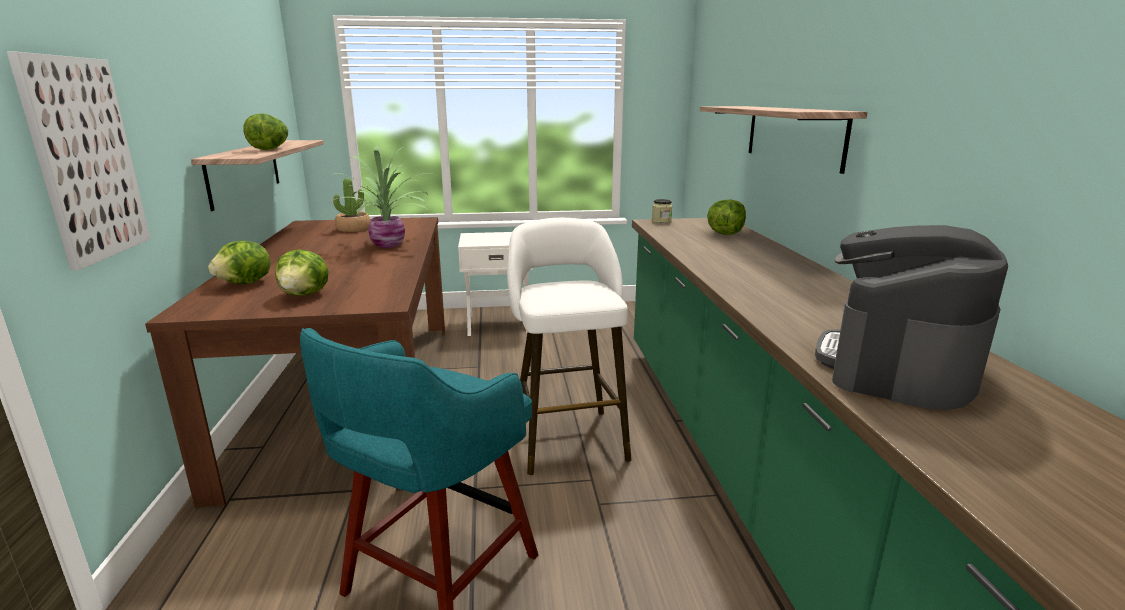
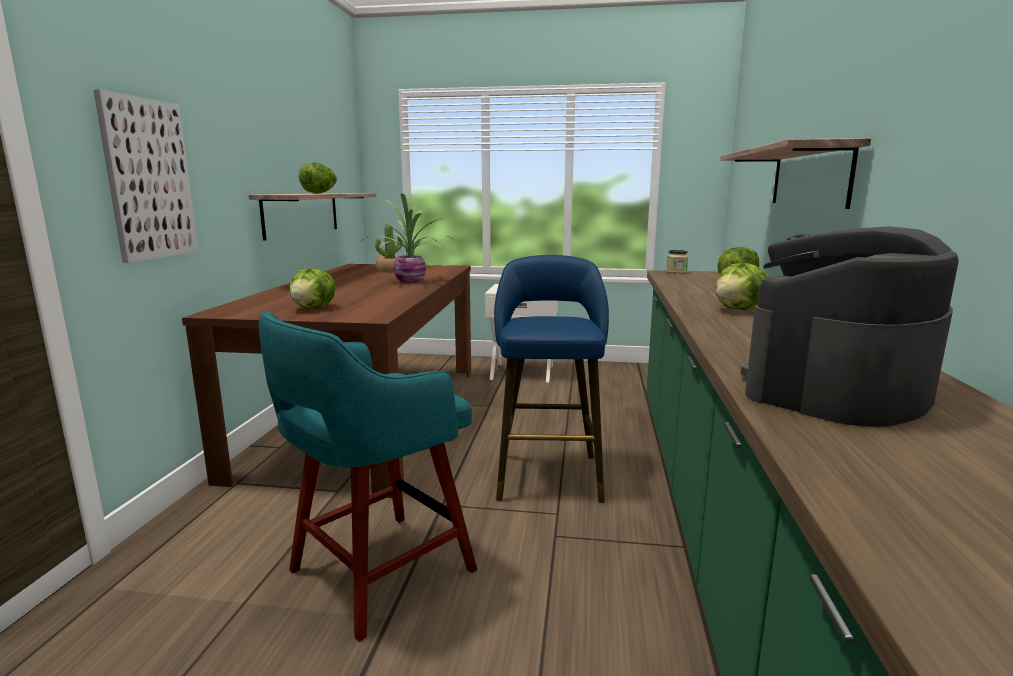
camera: 15 degrees right, 5 degrees down
(246, 283) = (275, 299): lettuce -> lettuce (740, 310)
(567, 436) = (548, 473): white stool -> blue stool

